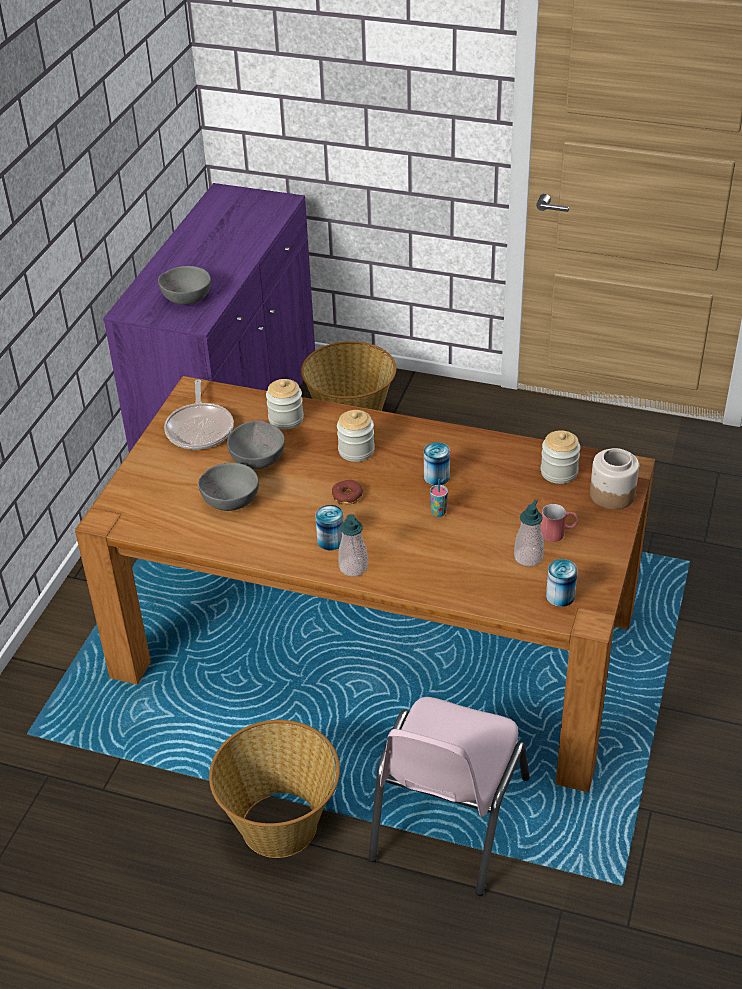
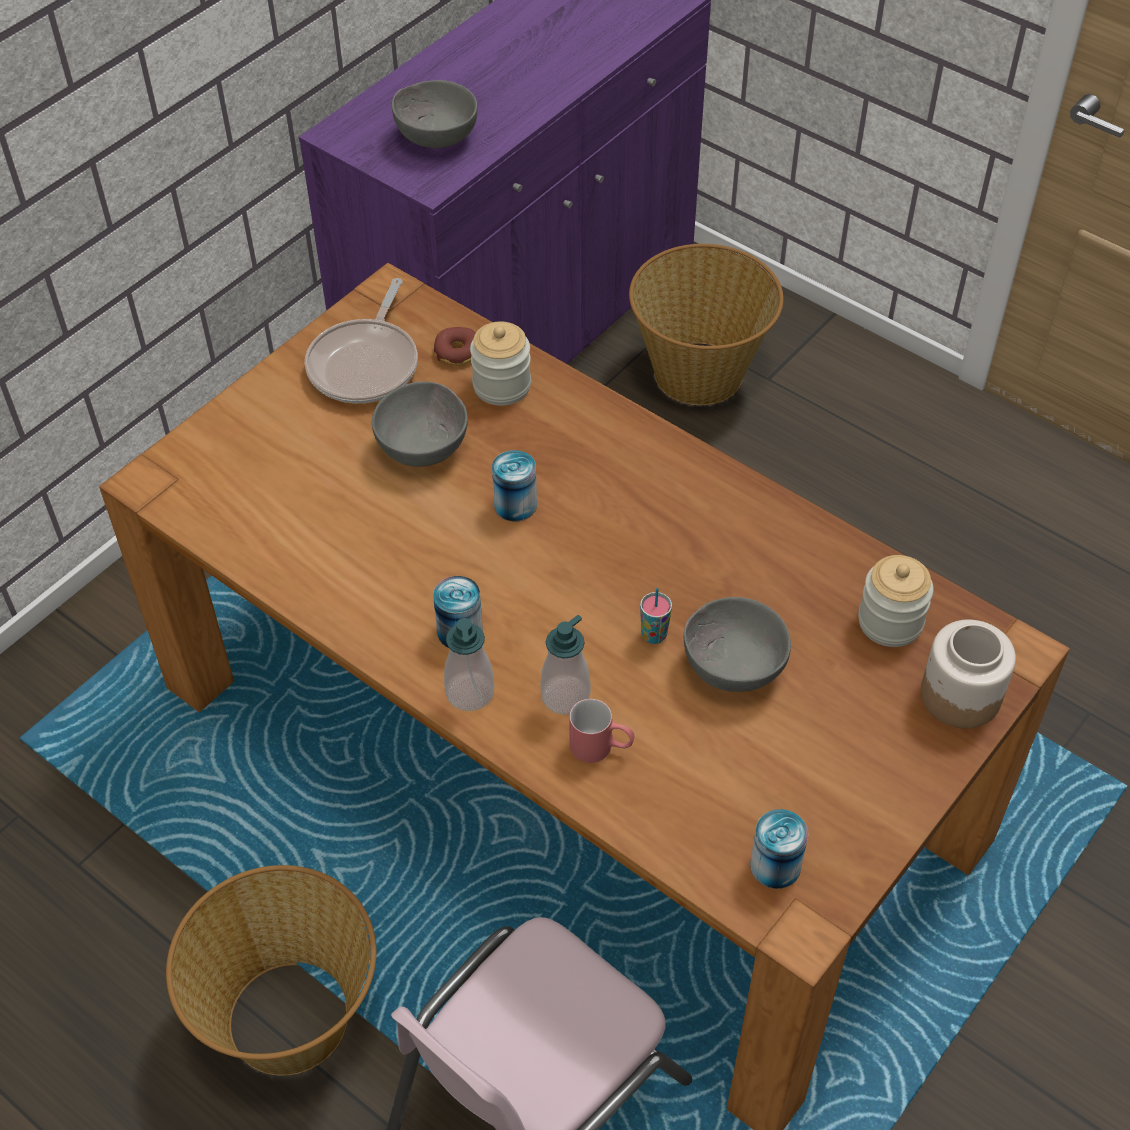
camera: 20 degrees right, 10 degrees up
(229, 501) = (343, 508): grey bowl -> grey bowl (731, 664)
(347, 496) = (526, 557): donut -> donut (458, 352)
(356, 451) = (581, 477): jar -> none
(436, 477) = (684, 566): can -> can (515, 505)
(528, 557) = (759, 770): soap dispenser -> soap dispenser (565, 696)
(558, 533) = (832, 741): red mug -> red mug (601, 748)

